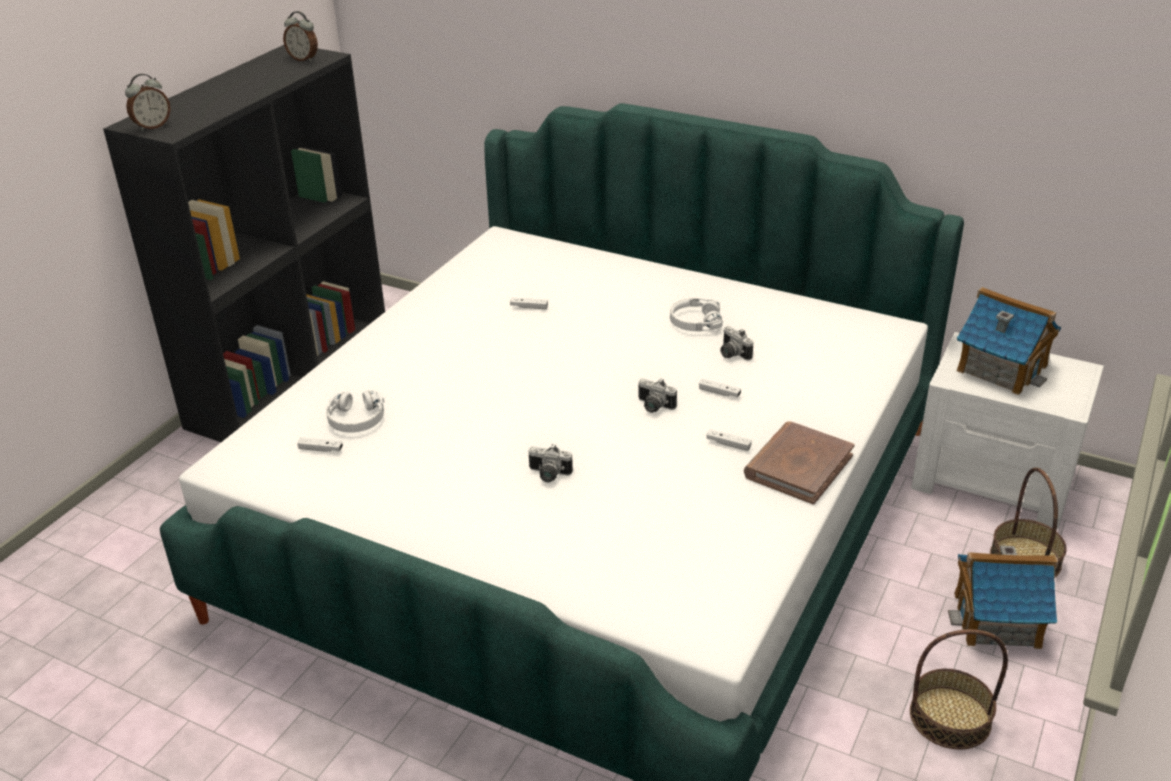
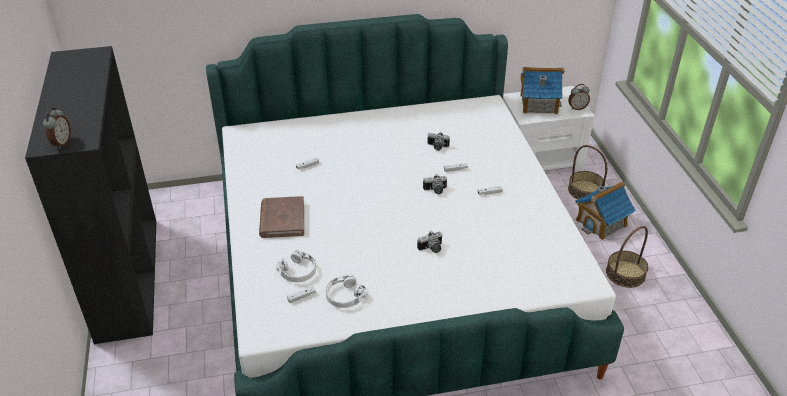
camera: 40 degrees left, 5 degrees up
(304, 59) = (85, 59): alarm clock -> alarm clock (577, 108)
(695, 322) = (400, 138): white headphones -> white headphones (344, 296)
(798, 466) = (529, 188): brown book -> brown book (282, 219)

